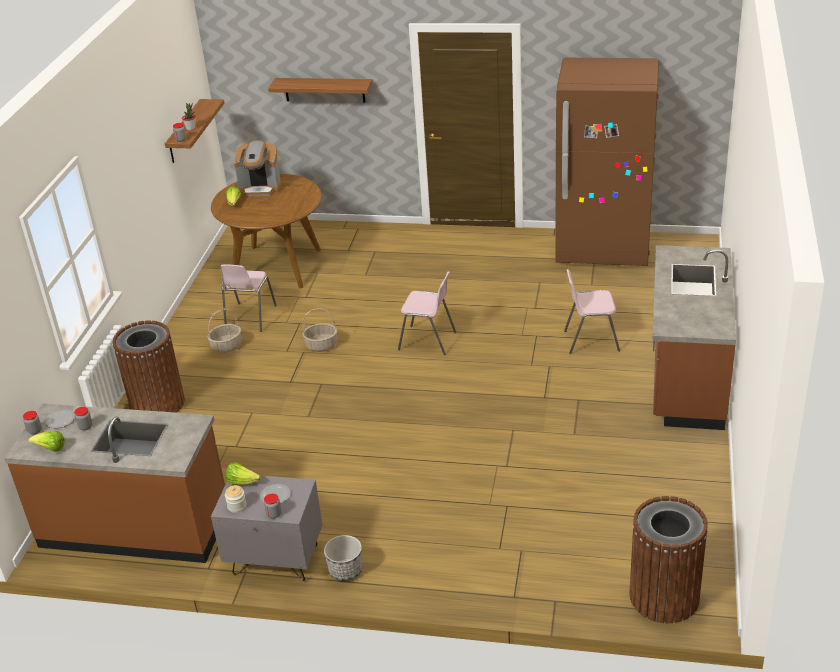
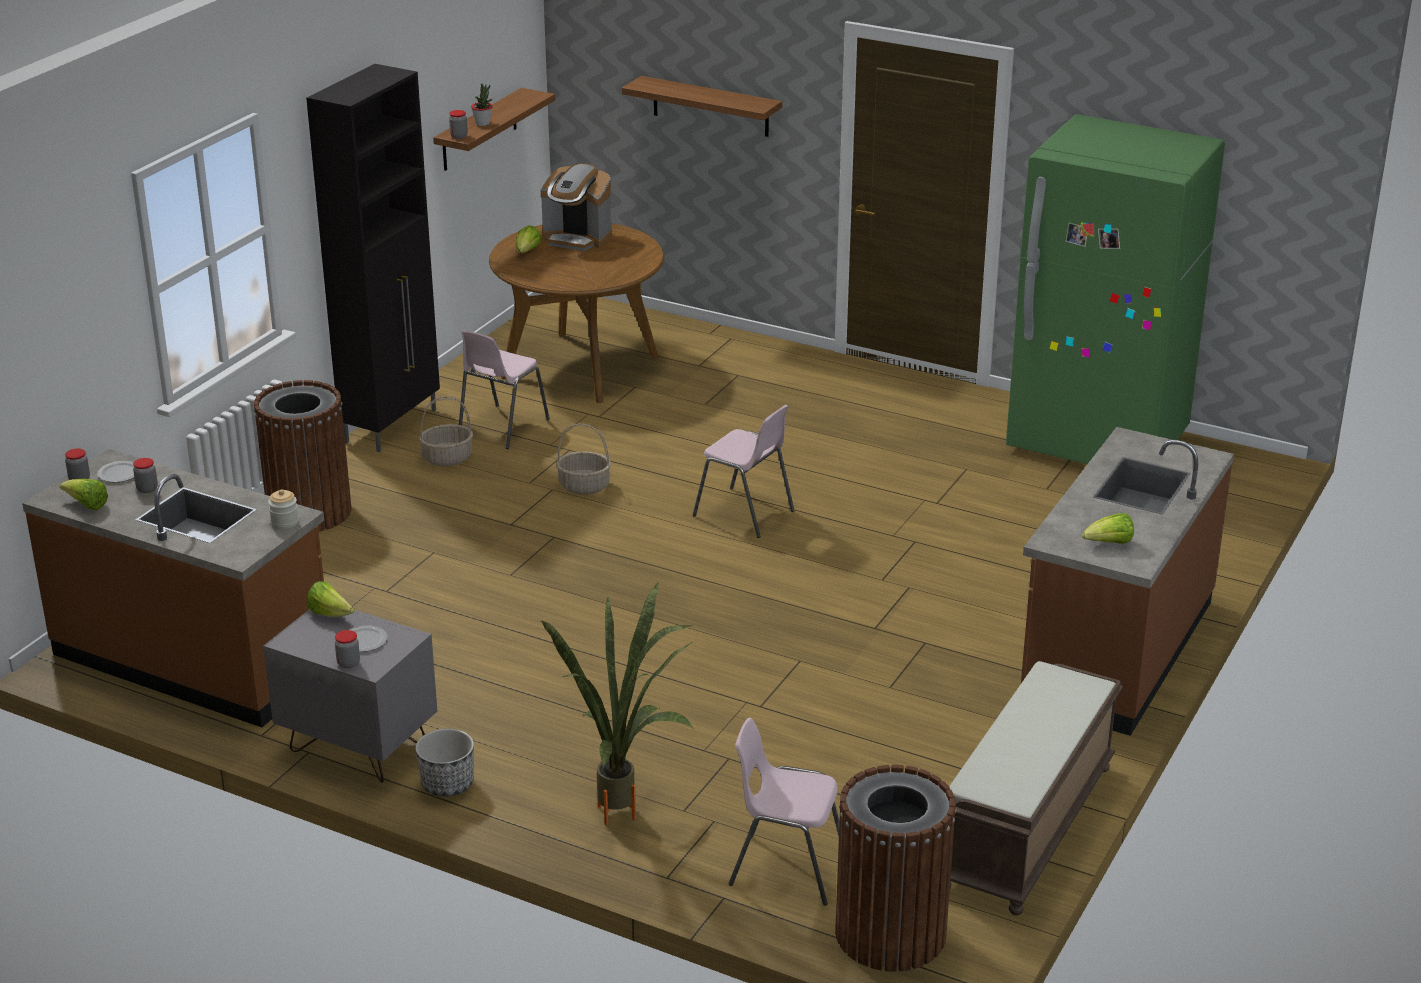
camera: 15 degrees right, 5 degrees down
(180, 332) = (392, 425): none -> black cabinet
(237, 506) = (305, 642): jar -> jar (284, 522)
(468, 559) = (629, 813): none -> potted plant
(590, 340) = (996, 566): pink chair -> pink chair (786, 868)
(603, 249) = (1097, 443): brown fridge -> green fridge
(699, 322) = (1109, 543): none -> lettuce
(701, 505) = (1027, 828): none -> brown bench

